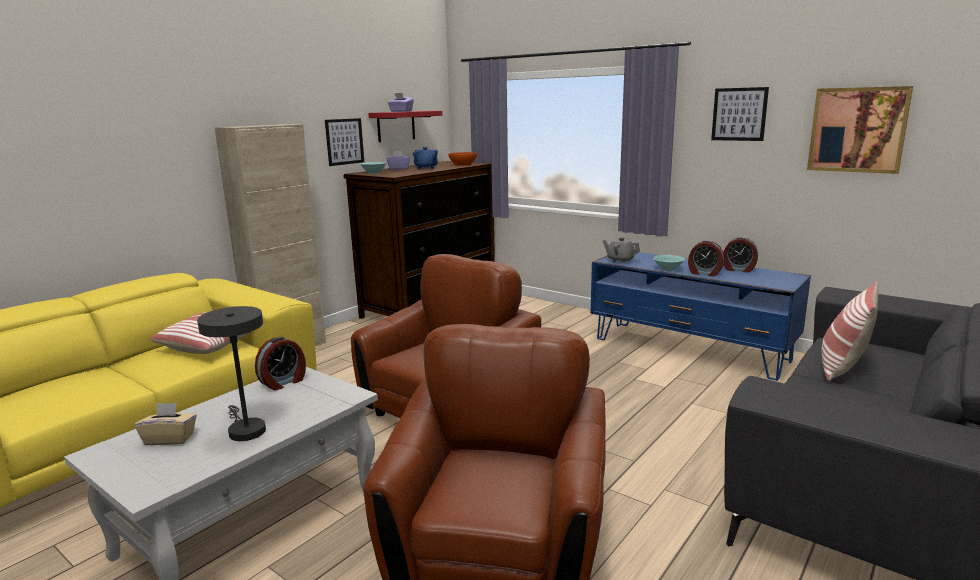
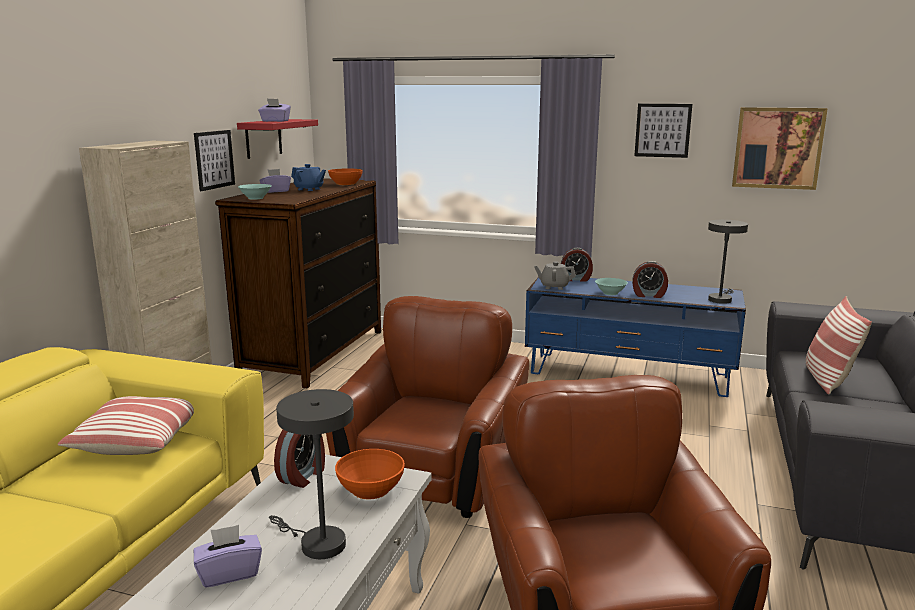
camera: 20 degrees left, 0 degrees up
(170, 439) = (229, 573): beige tissue box -> purple tissue box
(319, 399) = (370, 489): none -> orange bowl
(738, 269) = (675, 288): alarm clock -> alarm clock (576, 279)
(776, 282) = (720, 299): none -> grey table lamp

